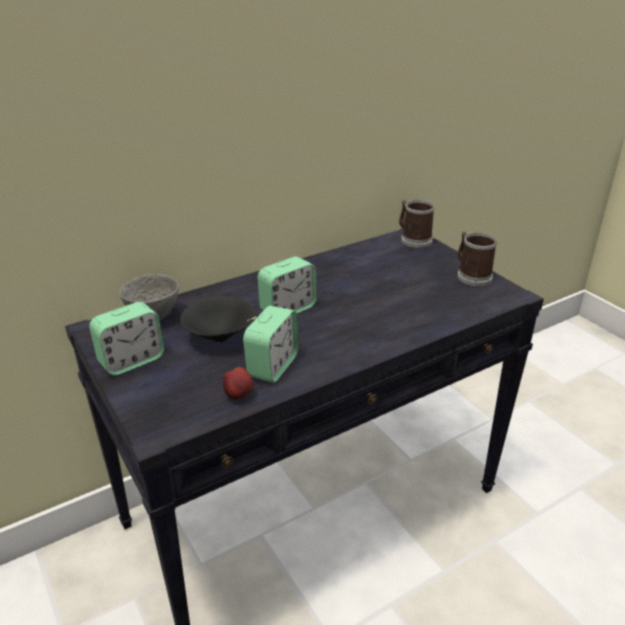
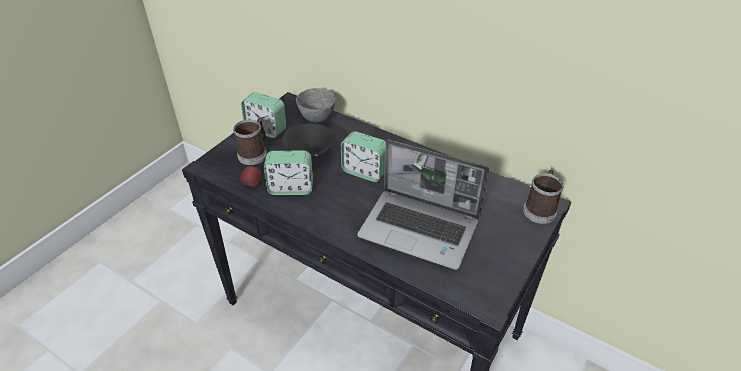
camera: 65 degrees right, 10 degrees up
(401, 300) = (420, 229): none -> laptop
(471, 275) = (502, 266): mug -> mug (254, 153)

